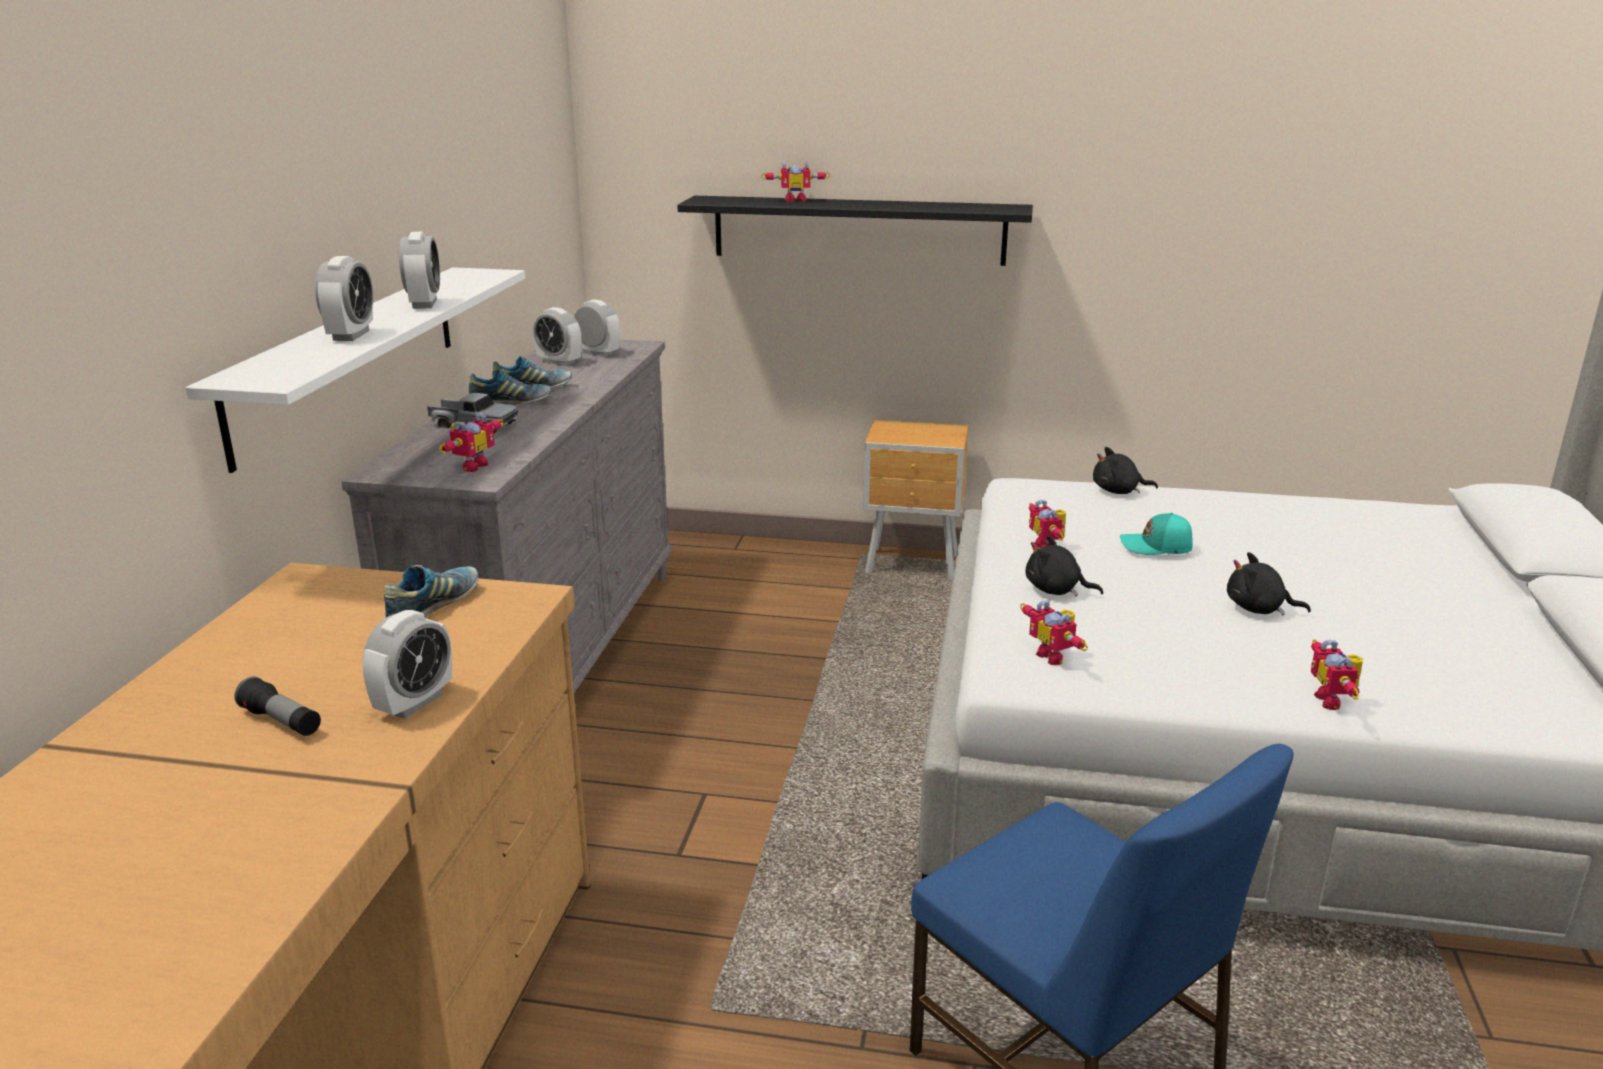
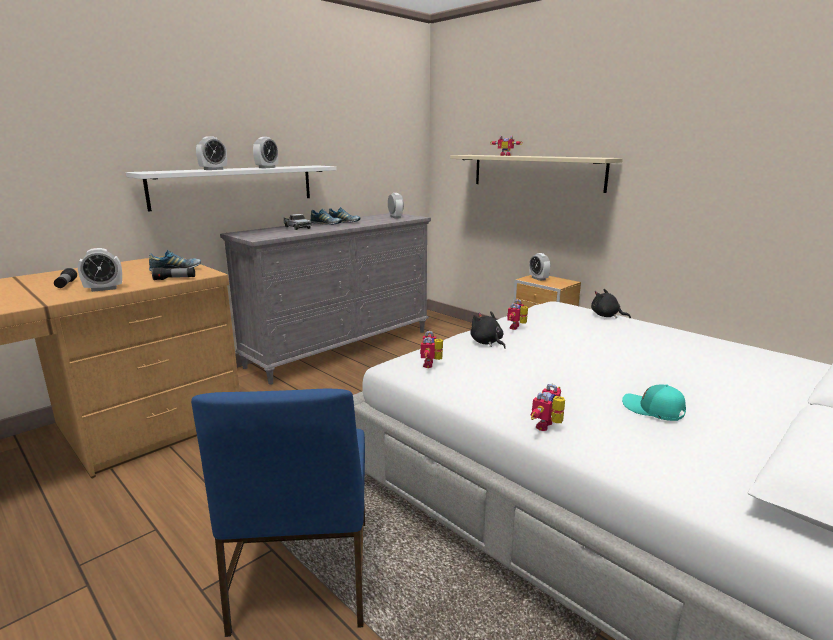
camera: 35 degrees right, 5 degrees down
(471, 466) = (265, 235): toy robot -> none
(499, 630) = (175, 279): none -> flashlight
(559, 362) = (374, 218): alarm clock -> alarm clock (538, 278)
(858, 230) = (536, 172): black shelf -> beige shelf
(1156, 547) = (577, 339): turquoise cap -> turquoise cap (653, 410)
(1258, 609) = (588, 377): black plush toy -> none

